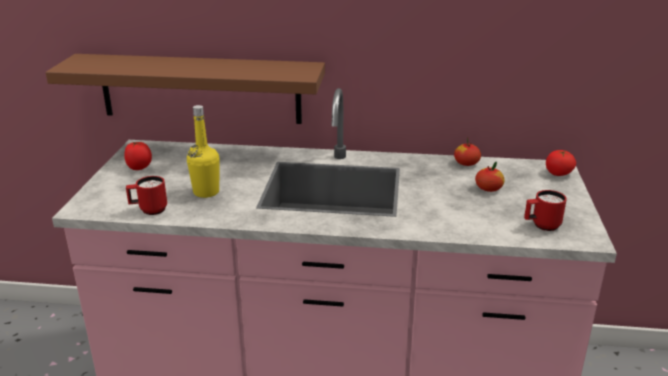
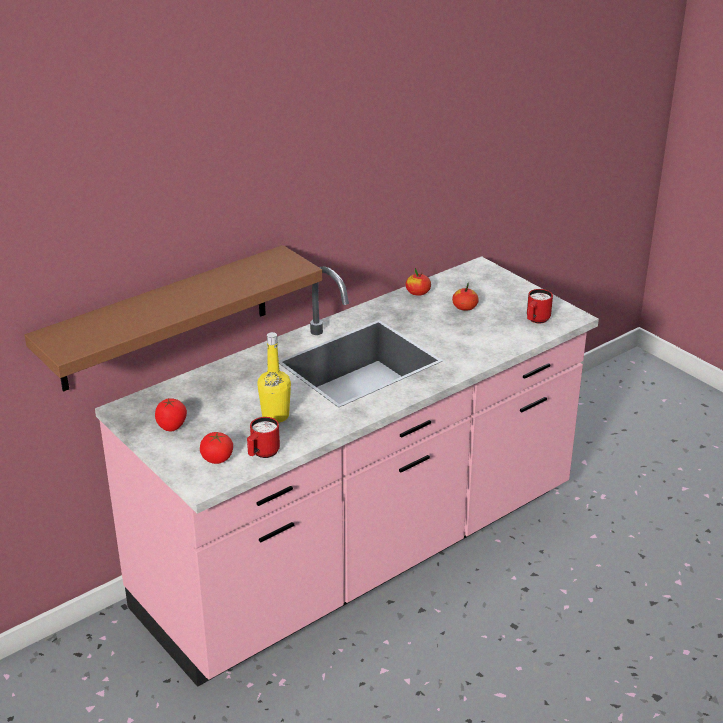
camera: 45 degrees left, 5 degrees up
(558, 173) = (488, 272): tomato -> tomato (217, 458)

